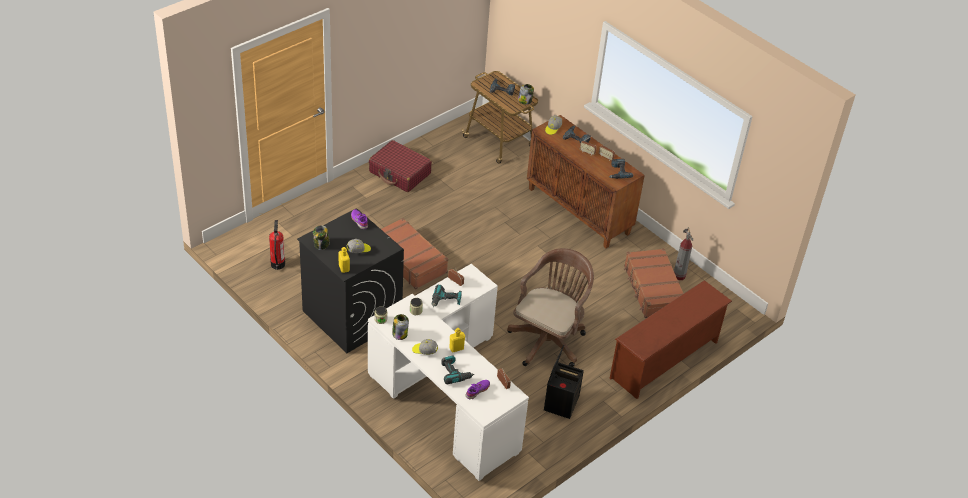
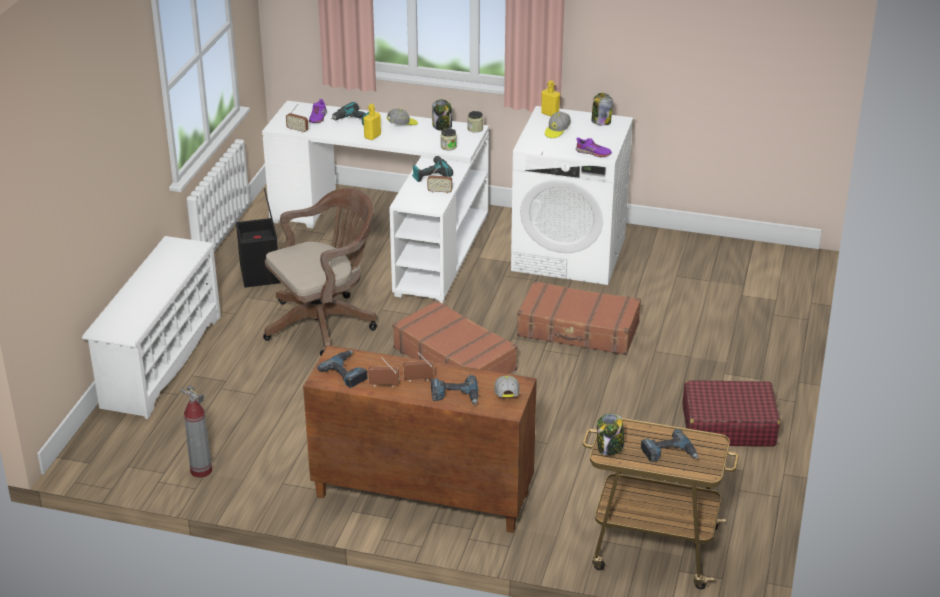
camera: 150 degrees right, 10 degrees down
(277, 264) = (712, 263): fire extinguisher -> none
(351, 316) = (569, 254): black washing machine -> white washing machine
(549, 339) = (324, 323): brown office chair -> brown office chair turned 120 degrees counterclockwise
(652, 290) = (229, 434): brown suitcase -> brown suitcase (455, 358)
(665, 360) = (160, 360): brown shoe rack -> white shoe rack

